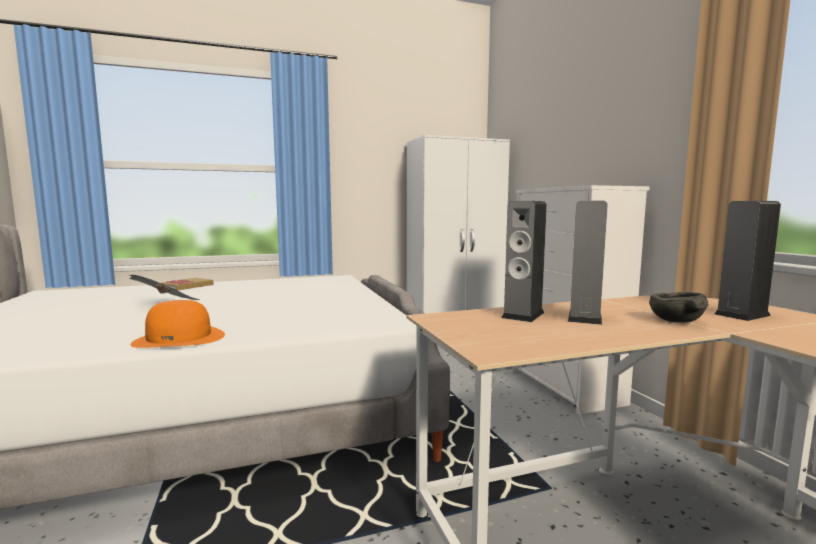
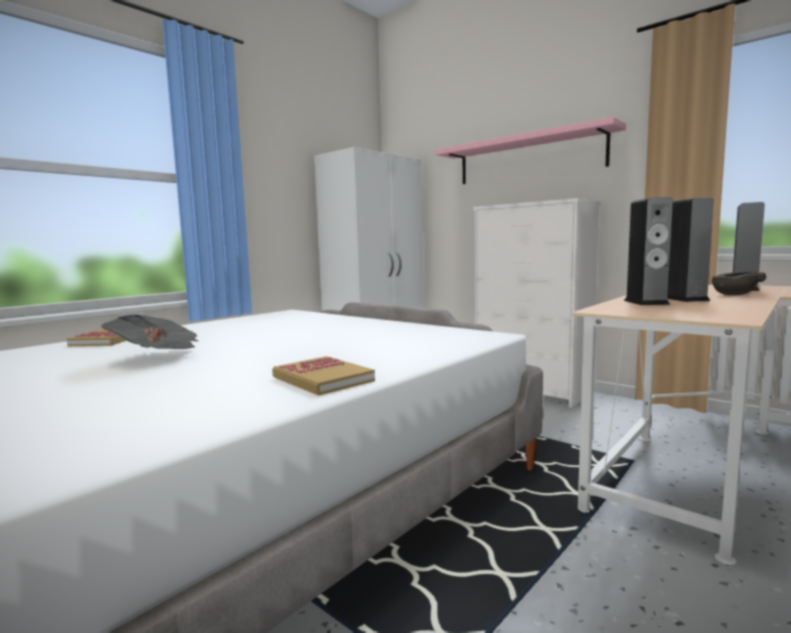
camera: 30 degrees left, 0 degrees up
(180, 338) = (322, 379): orange hat -> book
(590, 136) = (528, 158): none -> pink shelf

